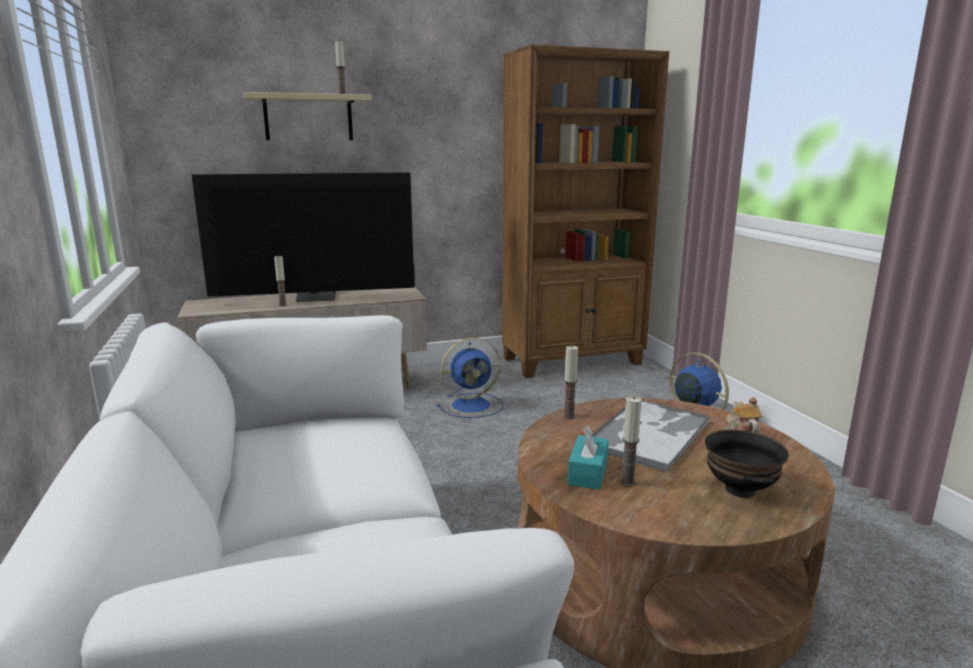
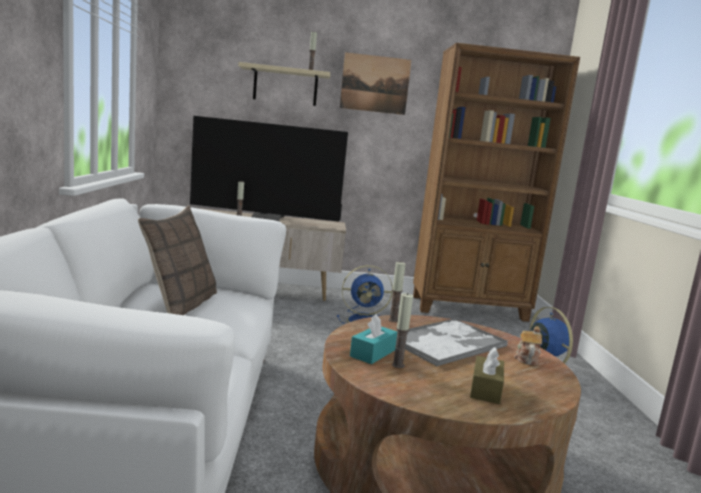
camera: 15 degrees right, 5 degrees down
(308, 461) = (180, 305): none -> pillow
(425, 103) = (375, 84): none -> picture
(739, 490) = (485, 389): black bowl -> brown tissue box

